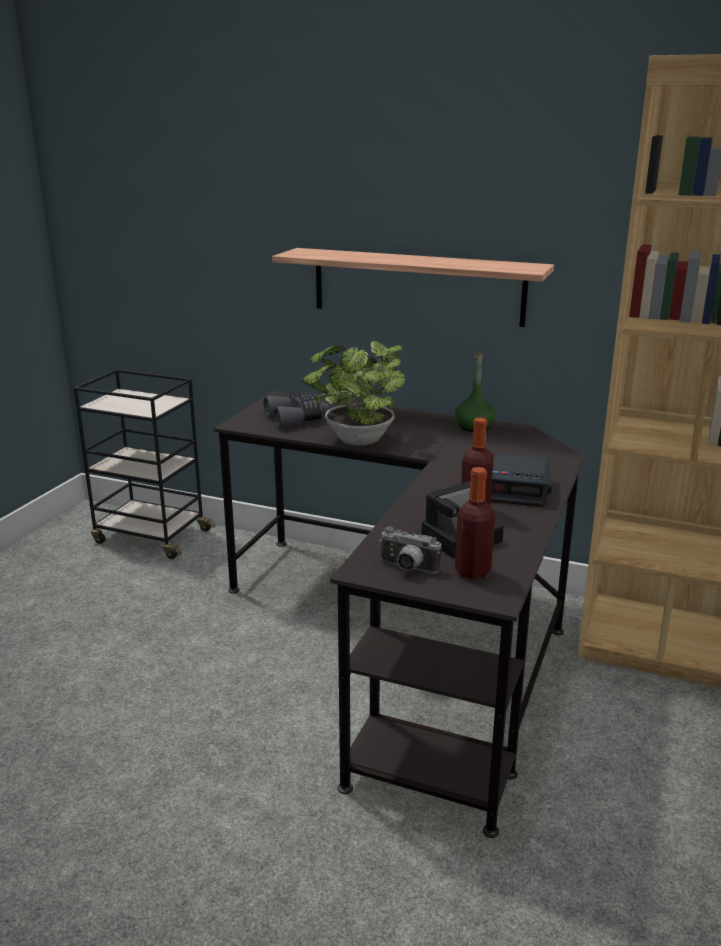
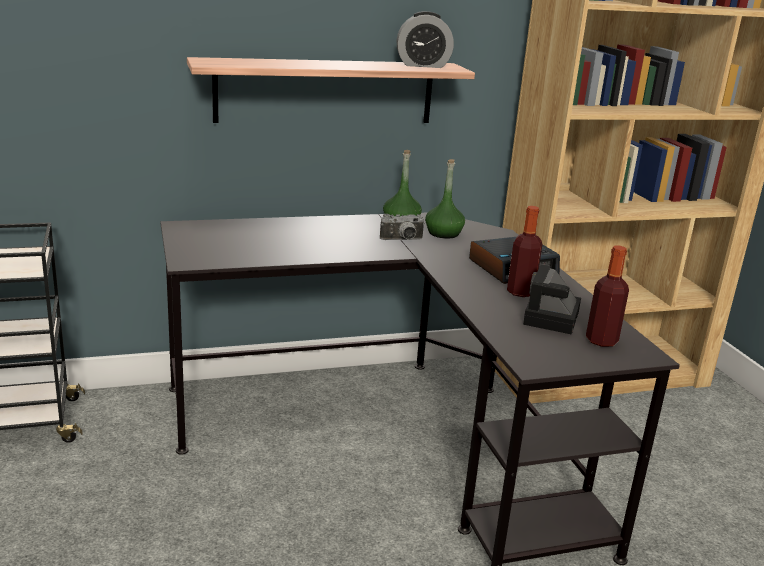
camera: 40 degrees left, 0 degrees up
(297, 419) = (238, 244): grey binoculars -> none
(356, 442) = (330, 255): potted plant -> none
(407, 569) = (558, 353): camera -> camera (402, 240)
(499, 444) = (443, 233): none -> green bottle
(503, 264) = (423, 65): none -> alarm clock

